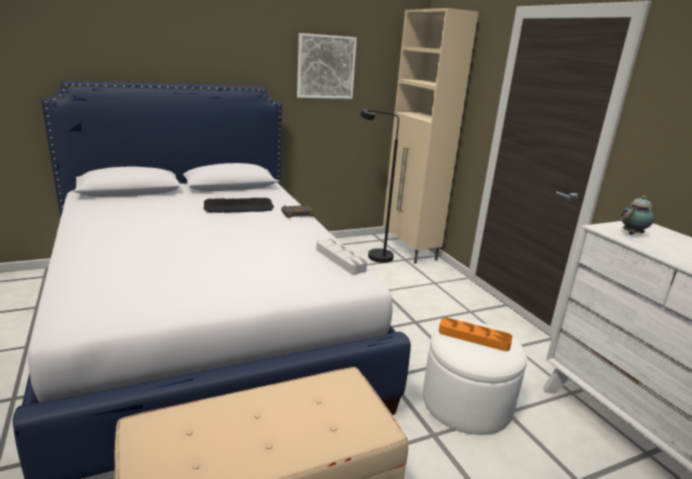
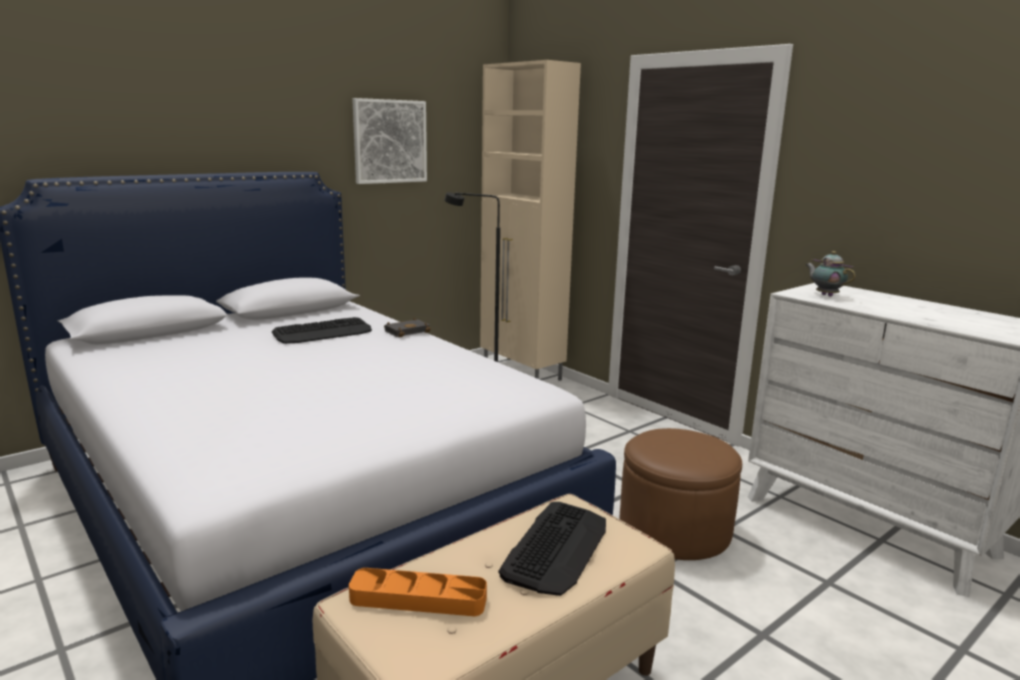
camera: 15 degrees left, 5 degrees down
(315, 413) = (556, 547): none -> keyboard
(340, 259) = (502, 373): grey tray -> none
(467, 402) = (675, 528): white ottoman -> brown ottoman
(474, 337) = (676, 444): orange tray -> orange tray (418, 599)
(633, 234) = (825, 295): teapot -> teapot turned 75 degrees counterclockwise

